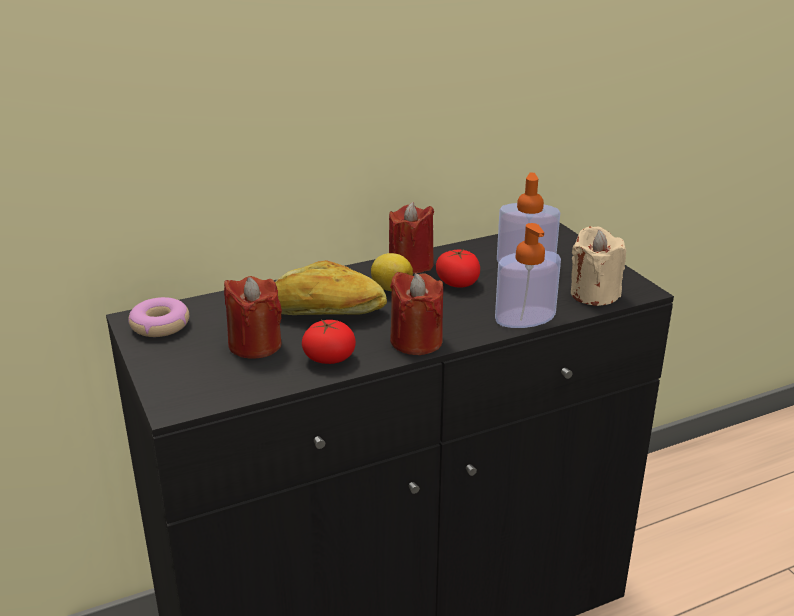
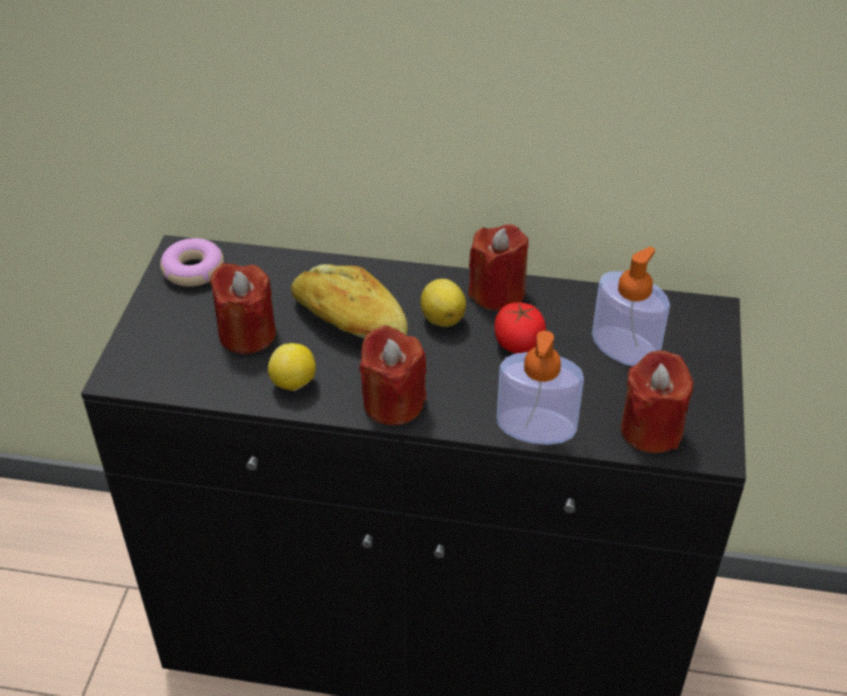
camera: 35 degrees right, 15 degrees up
(329, 358) = (294, 383): tomato -> lemon
(594, 294) = (651, 430): beige candle -> red candle

